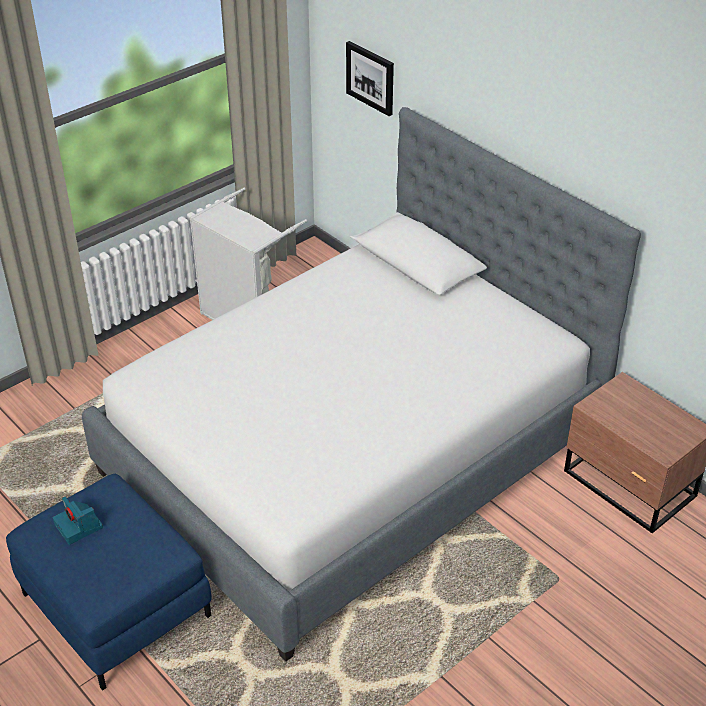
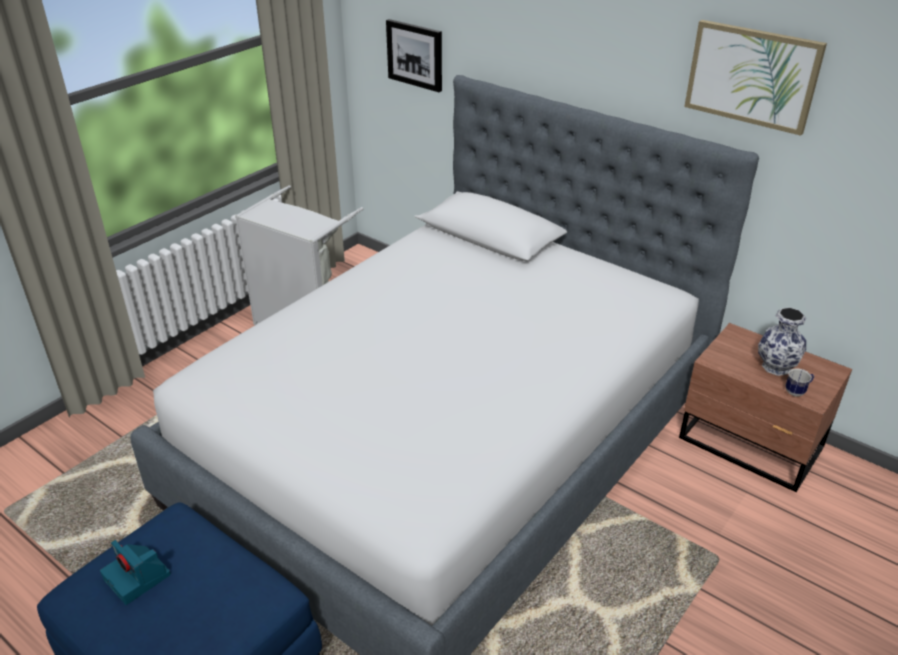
camera: 10 degrees left, 5 degrees down
(638, 163) = (752, 76): none -> picture
(646, 420) = (776, 367): none -> vase
(654, 445) = (797, 391): none -> mug

